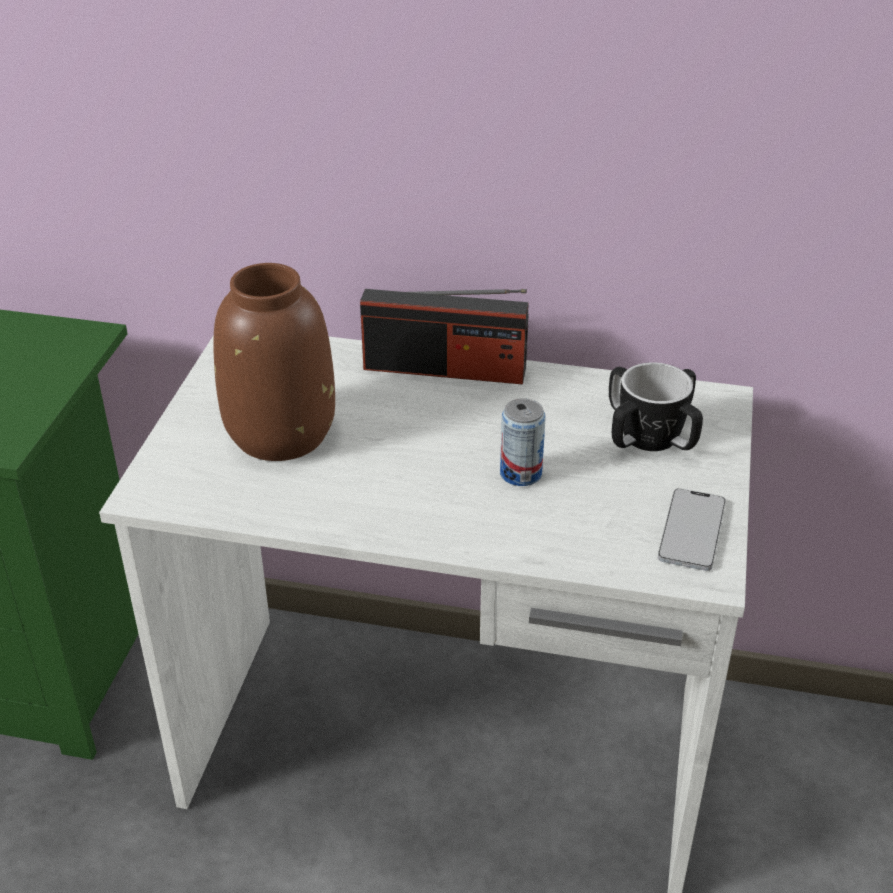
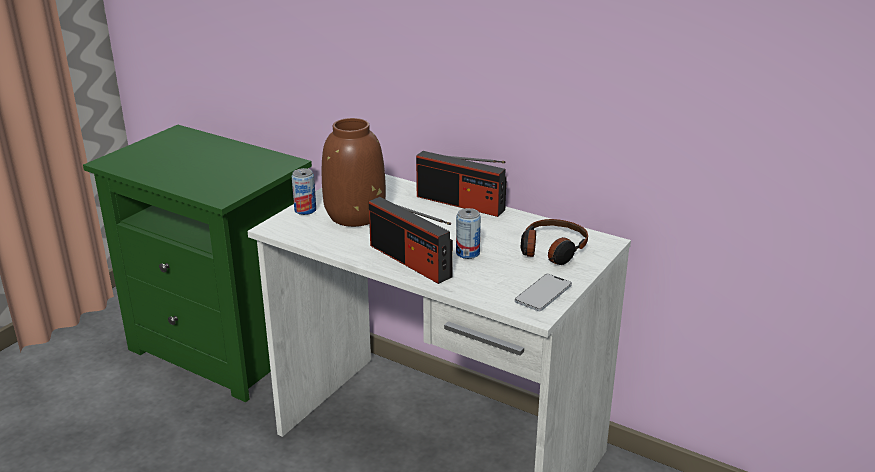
camera: 20 degrees right, 10 degrees down
(183, 441) = (305, 210): none -> can
(435, 513) = (410, 261): none -> radio
(650, 437) = (552, 251): mug -> headphones

